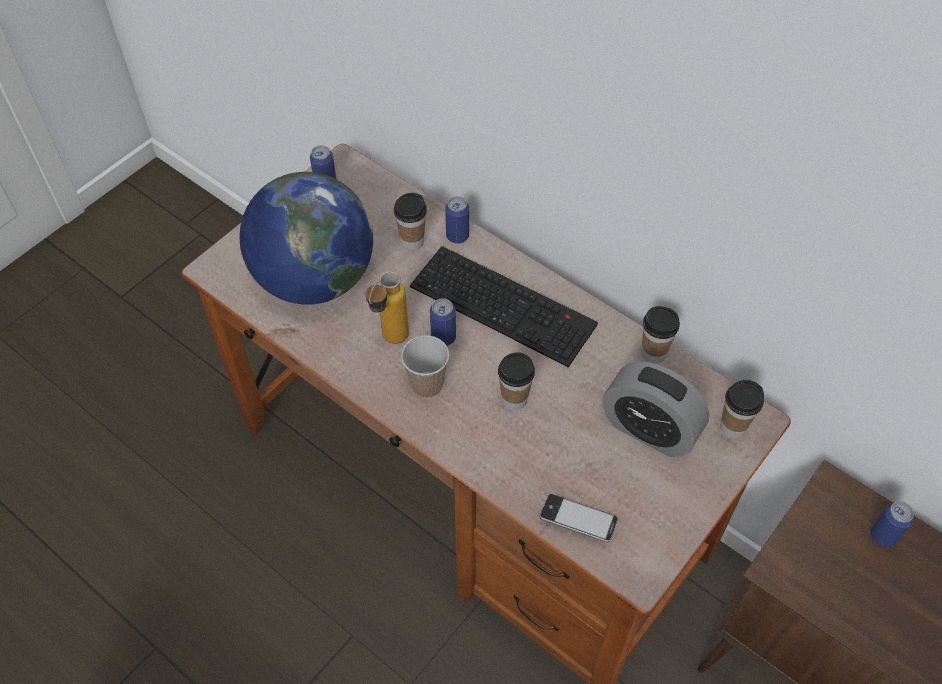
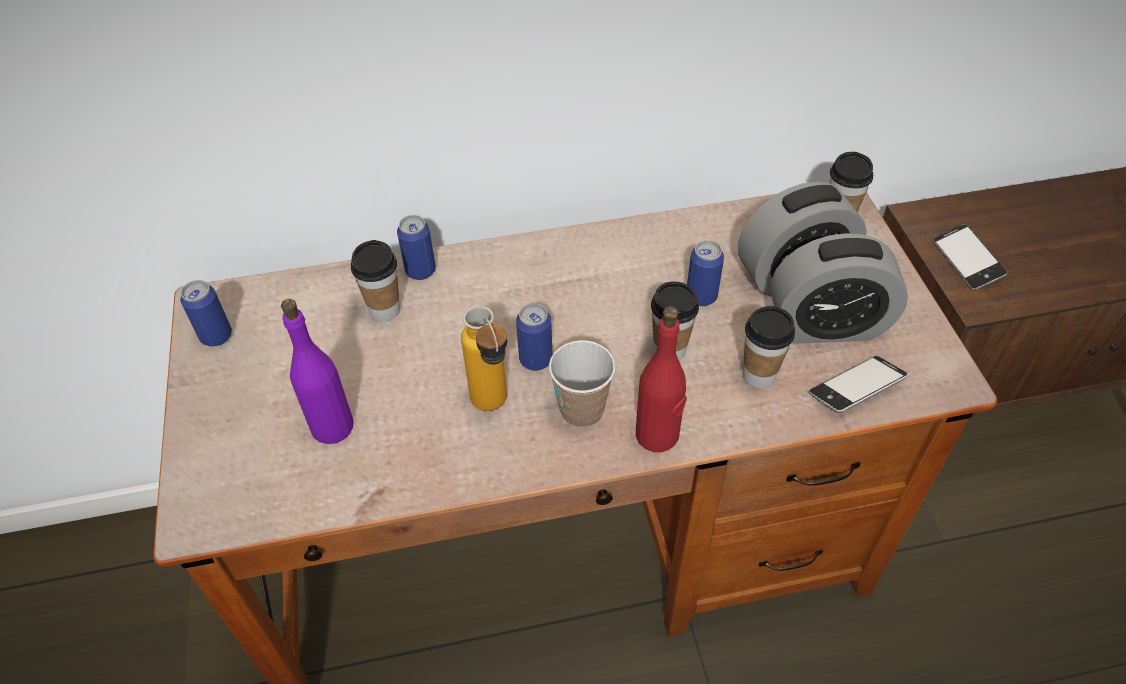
camera: 50 degrees left, 5 degrees down
(314, 279) = (332, 426): globe -> purple bottle
(442, 433) = (657, 435): none -> red bottle
(505, 305) = (547, 286): keyboard -> none
(620, 475) = (827, 325): none -> alarm clock
(653, 354) = (711, 221): cup -> cup (759, 375)
(814, 544) = (966, 261): none -> phone
(883, 535) = (987, 218): can -> can (701, 296)

